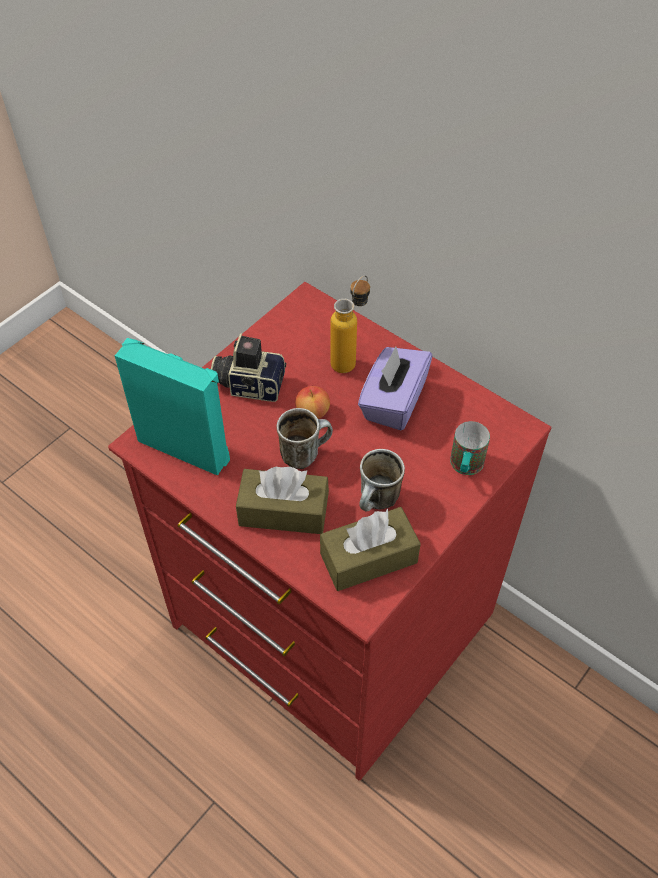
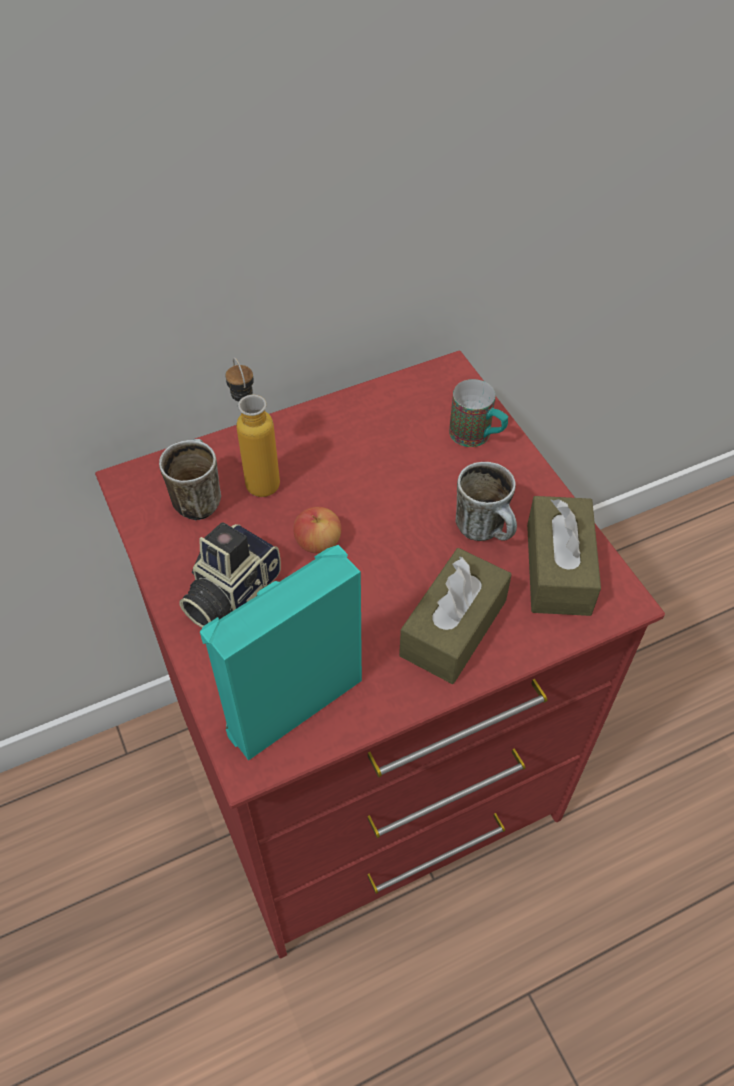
camera: 65 degrees left, 0 degrees up
(305, 453) = (377, 574): mug -> mug (197, 498)
(393, 402) = (350, 461): purple tissue box -> none

